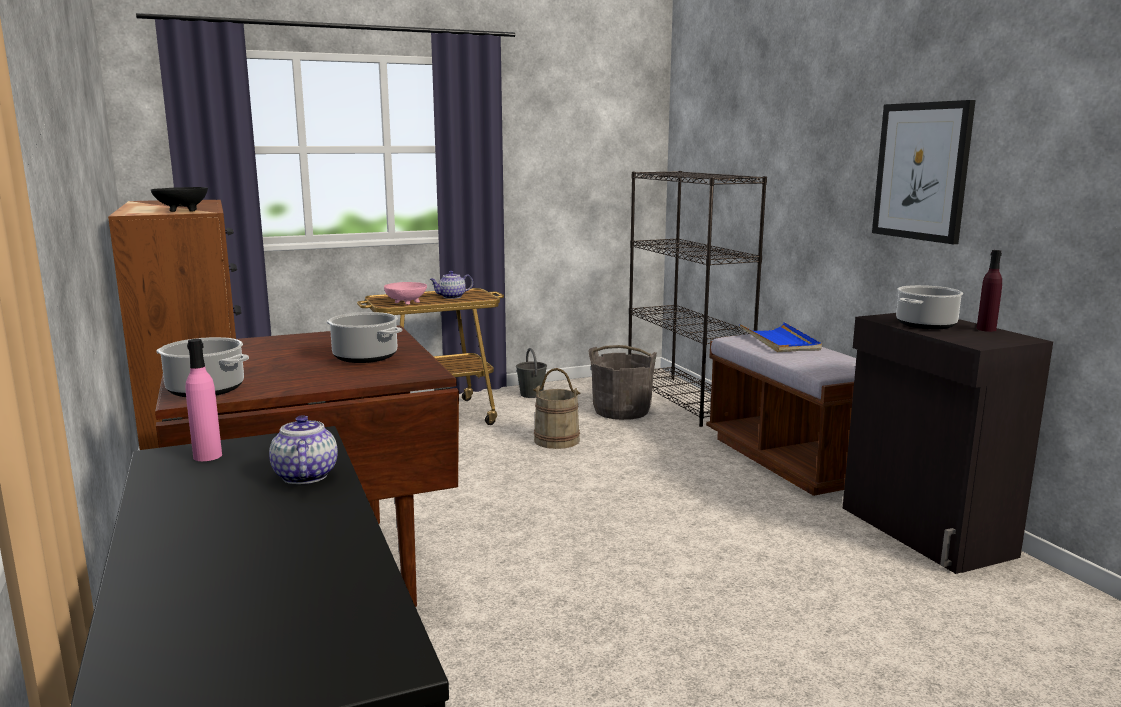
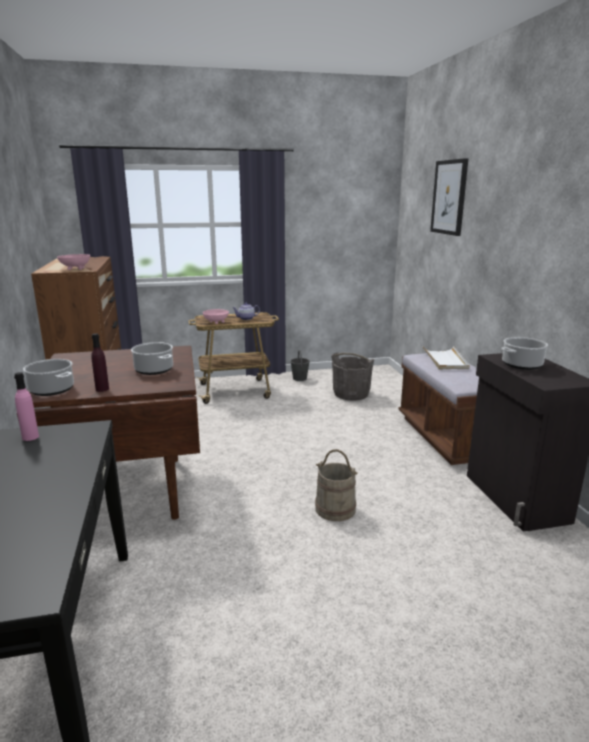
camera: 10 degrees right, 5 degrees up
(182, 211) = (76, 269): black bowl -> pink bowl
(304, 475) = (72, 456): teapot -> none
(557, 440) = (302, 412): beige bucket -> beige bucket (335, 509)
(686, 400) = (396, 389): black bookcase -> none
(779, 341) = (445, 360): blue tray -> white tray
(922, 171) = (537, 256): picture -> picture (449, 197)
(986, 329) = (562, 371): purple bottle -> purple bottle (102, 389)

